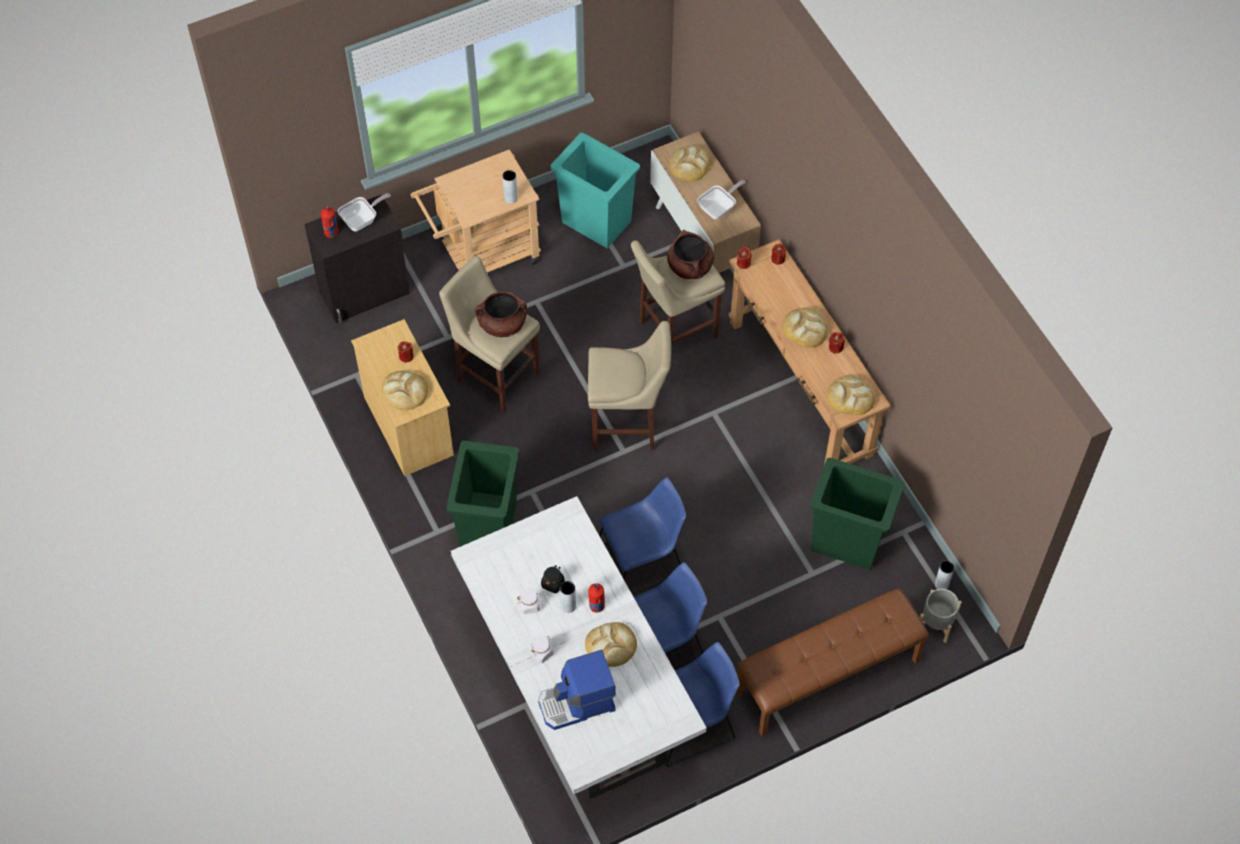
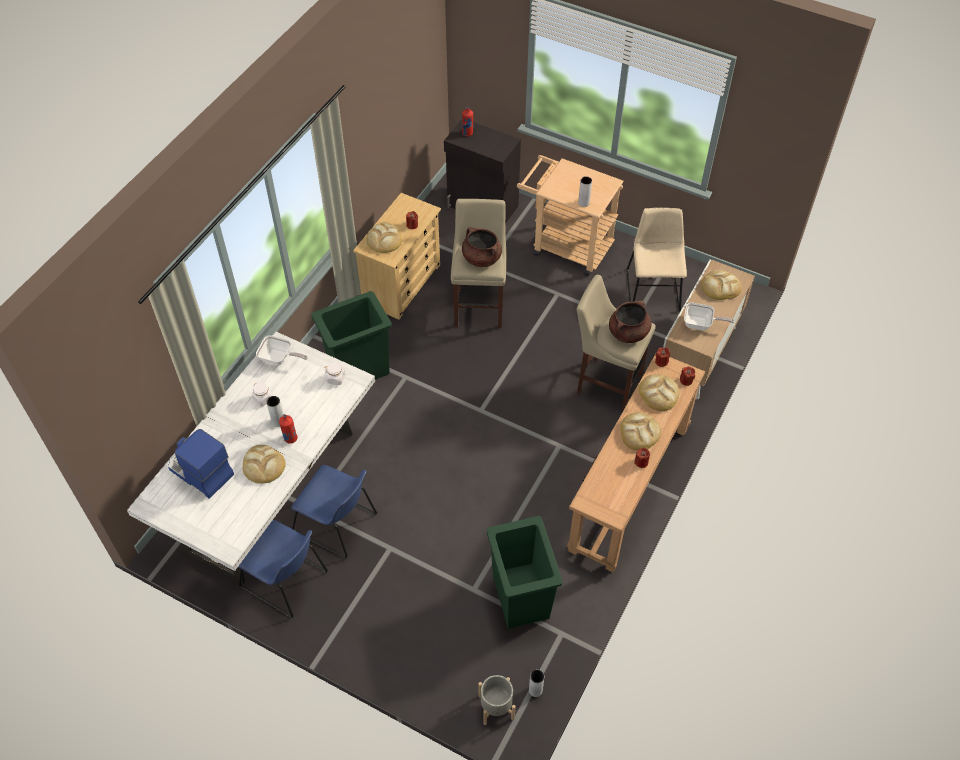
camera: 55 degrees right, 5 degrees down
(362, 220) = (491, 141): frying pan -> frying pan (279, 359)
(541, 652) = (229, 427): white jar -> white jar (336, 379)
(553, 583) = (290, 402): black jar -> none
(596, 221) = (653, 288): turquoise trash can -> beige chair
(628, 426) = (503, 401): beige stool -> none
(642, 561) = (400, 473): blue chair -> none
(828, 677) = (390, 653): brown bench -> none
(850, 397) = (604, 497): bread -> bread (659, 393)

